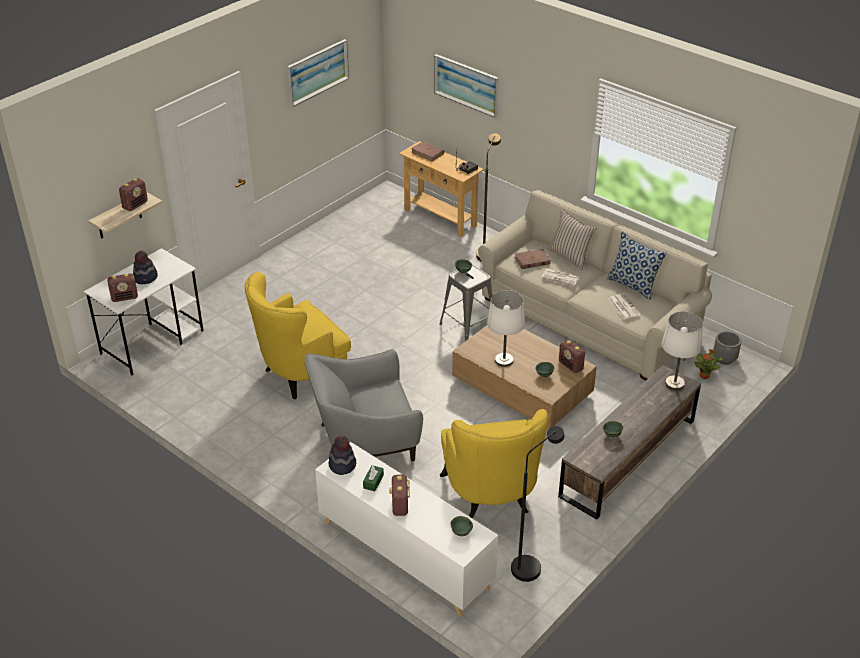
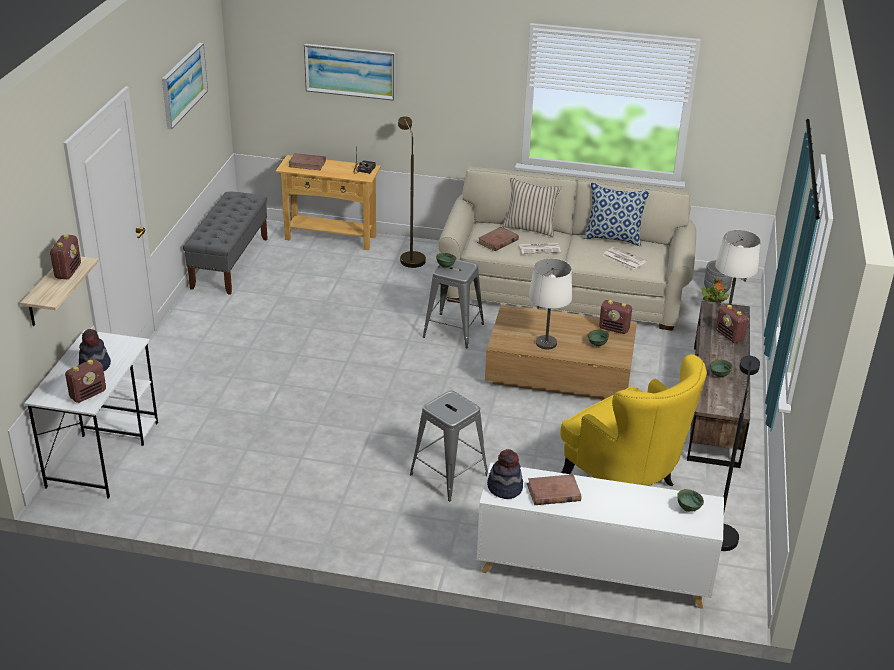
camera: 30 degrees left, 5 degrees down
(300, 375) = (316, 433): yellow armchair -> none
(349, 218) = (230, 263): none -> grey bench
(365, 441) = (449, 475): grey armchair -> grey stool
(373, 481) = (553, 492): green tissue box -> brown book
(400, 506) = (603, 506): radio -> radio (729, 336)

